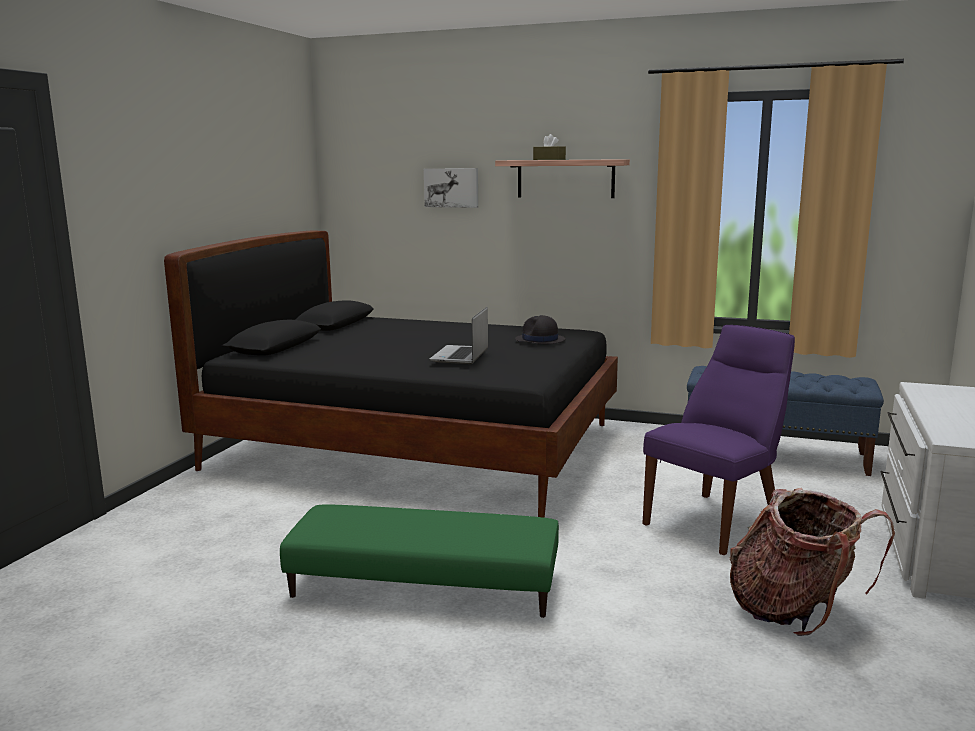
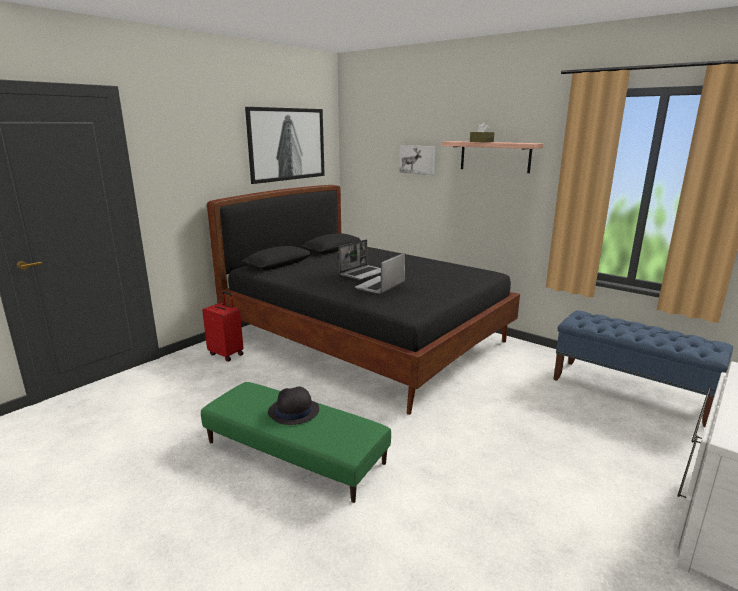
camera: 20 degrees right, 5 degrees up
(218, 493) = (227, 354): none -> red suitcase
(257, 169) = (286, 144): none -> picture
(418, 345) = (363, 273): none -> laptop
(540, 340) = (451, 278): black hat -> black hat (293, 411)
(716, 520) = (541, 444): purple chair -> none
(795, 611) = (554, 551): backpack -> none

